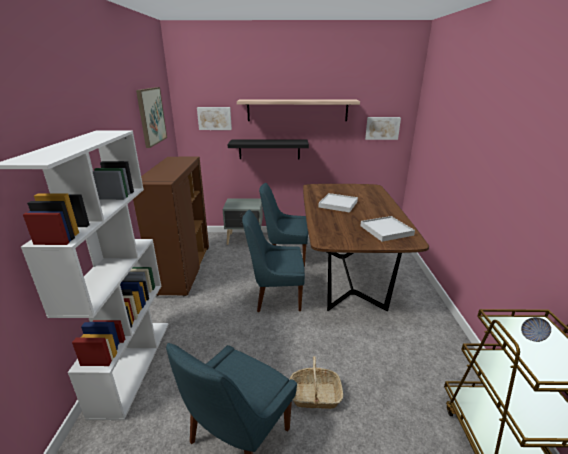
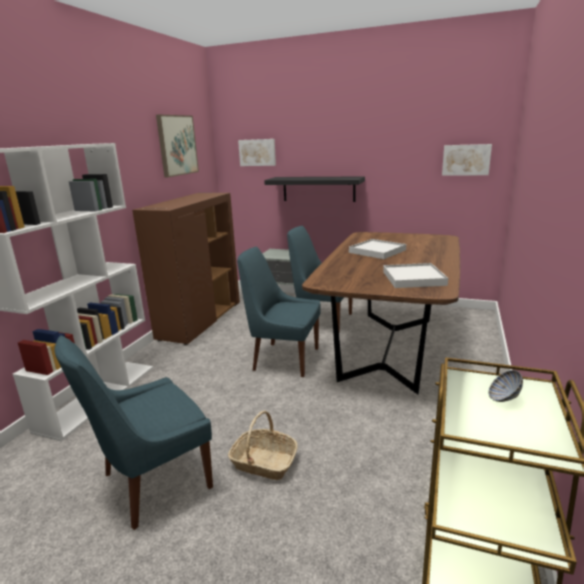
camera: 20 degrees right, 5 degrees down
(297, 110) = (352, 139): shelf -> none

